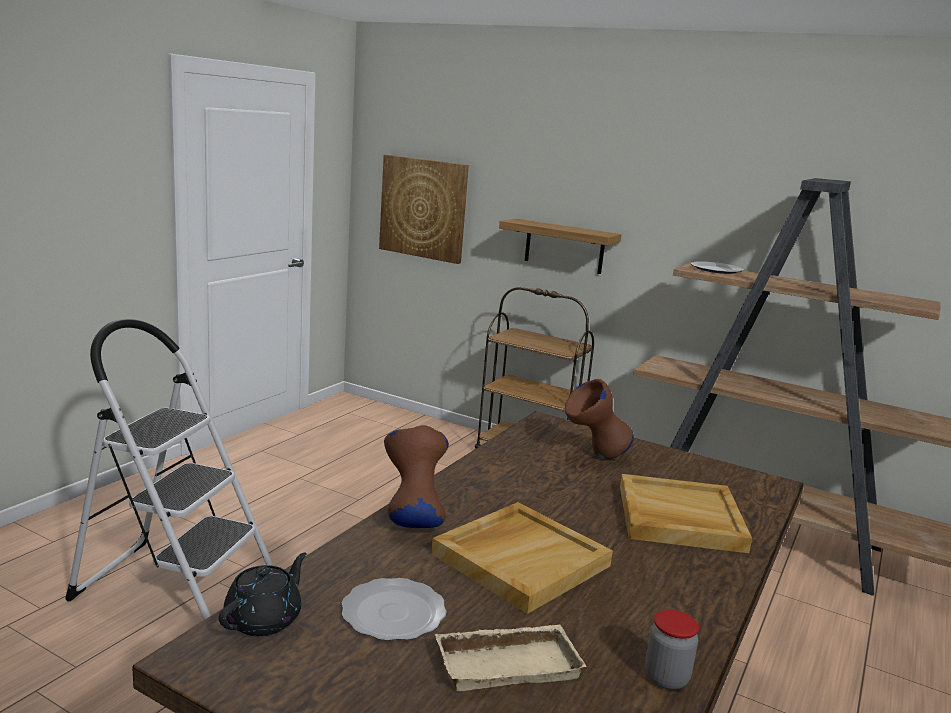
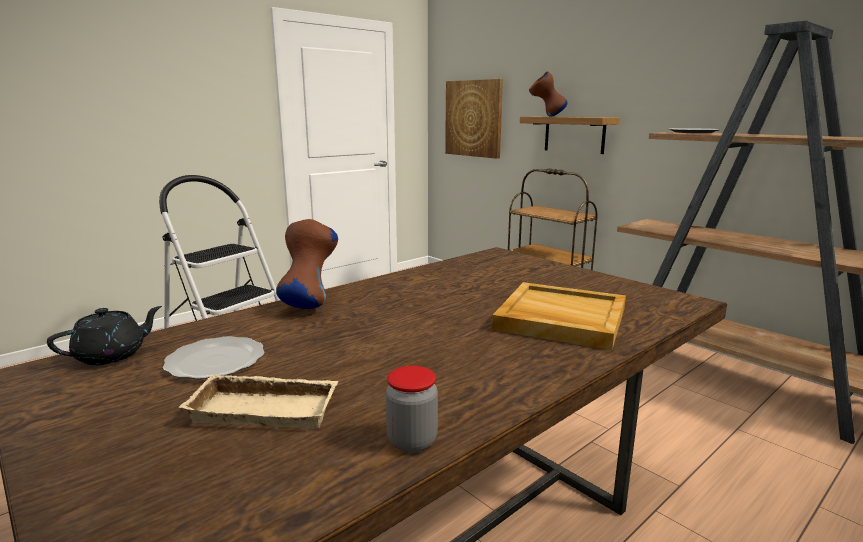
camera: 20 degrees right, 0 degrees up
(521, 559) = (372, 335): beige tray -> none
(594, 457) = (518, 275): brown vase -> brown vase (546, 116)

